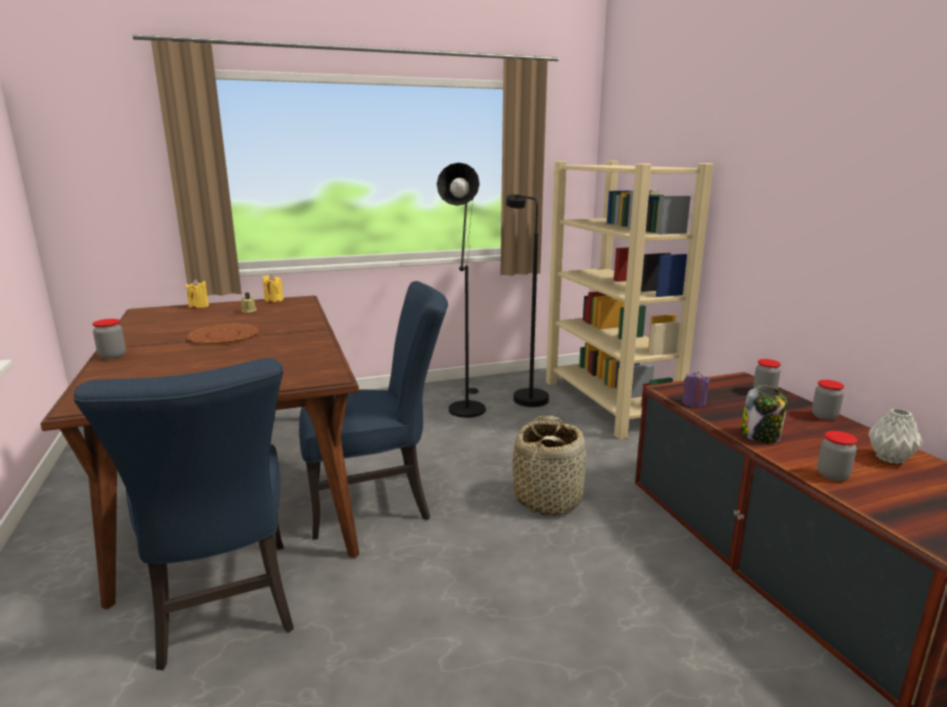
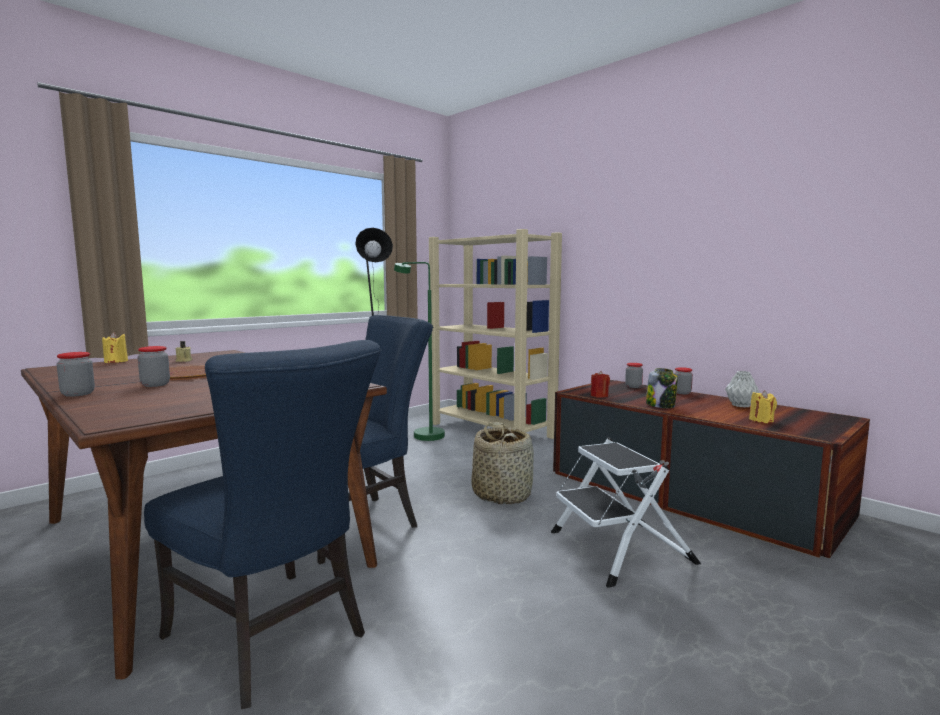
camera: 25 degrees left, 10 degrees down
(274, 300) = (197, 354): yellow candle -> yellow candle (761, 420)
(525, 396) = (422, 434): black floor lamp -> green floor lamp
(624, 612) = (620, 549): none -> step ladder
(694, 403) = (599, 396): purple candle -> red candle
(832, 475) = (723, 416): jar -> jar (155, 385)

